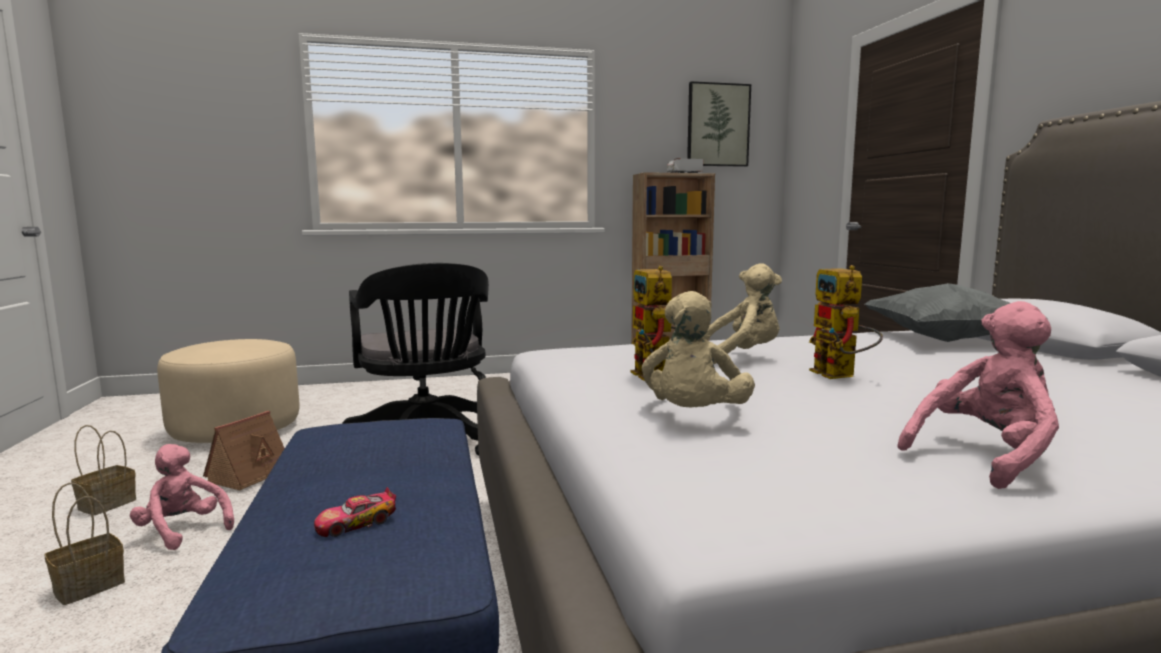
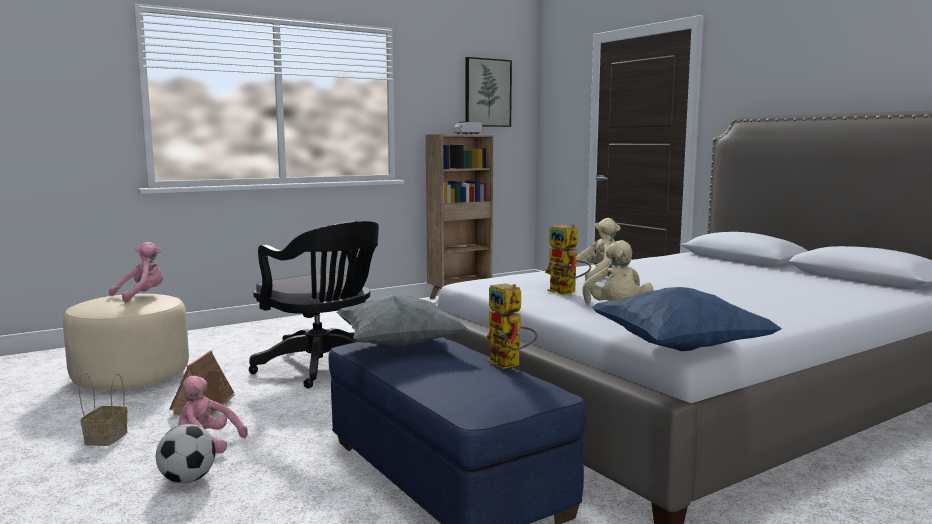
camera: 20 degrees left, 0 degrees up
(91, 585) = (187, 480): basket -> football
(355, 523) = (475, 380): toy car -> none
(699, 529) = (678, 348): none -> blue pillow
(841, 376) = (663, 284): toy robot -> toy robot (510, 365)
(946, 340) = (695, 260): grey pillow -> grey pillow (399, 345)
(985, 457) = (761, 313): pink plush toy -> pink plush toy (142, 296)

